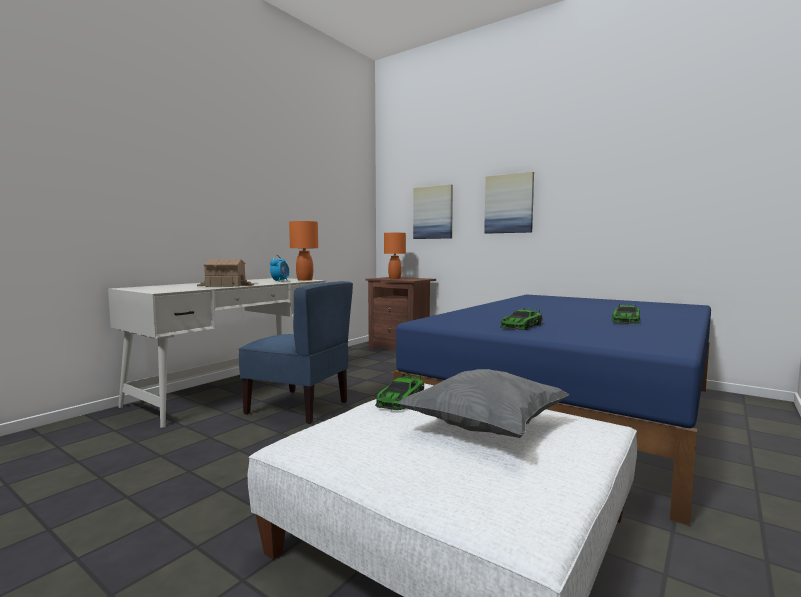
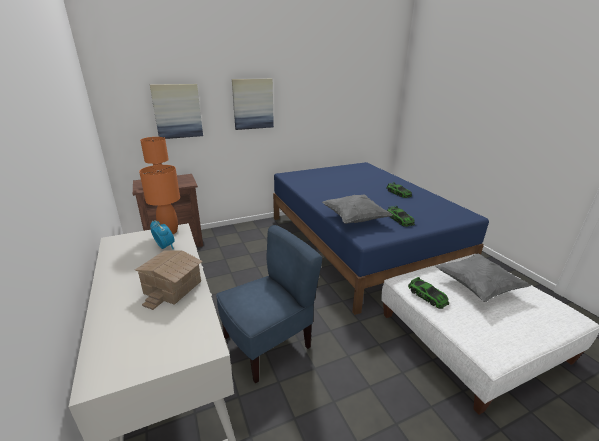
camera: 60 degrees left, 20 degrees up
(470, 316) = (354, 219): none -> grey pillow

